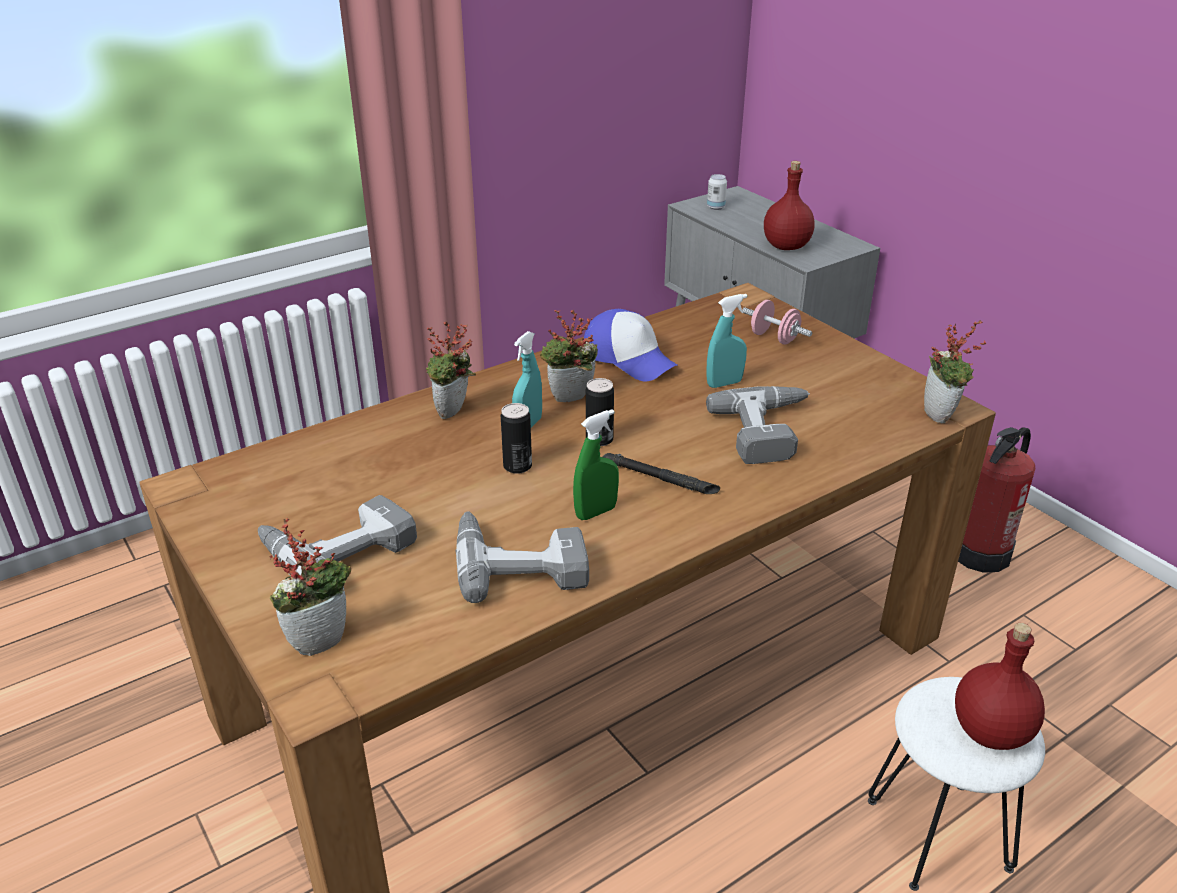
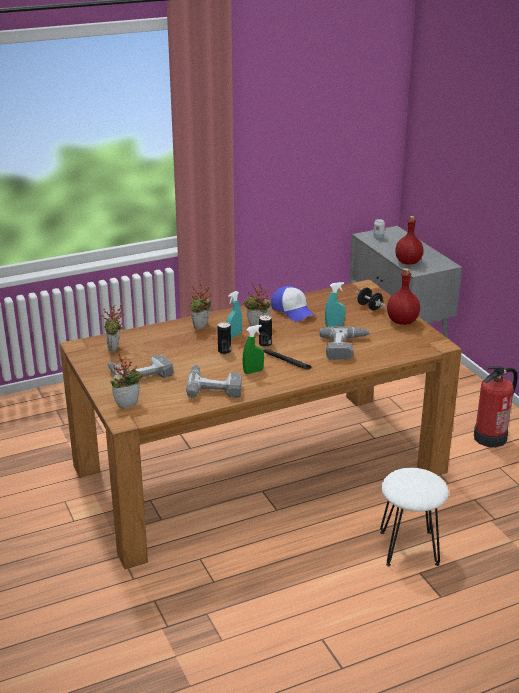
camera: 10 degrees right, 5 degrees down
(774, 338) = (369, 307): pink dumbbell -> black dumbbell
(941, 416) = (433, 348): potted plant -> potted plant (115, 349)
(989, 731) = (421, 487): red bottle -> red bottle (401, 321)

